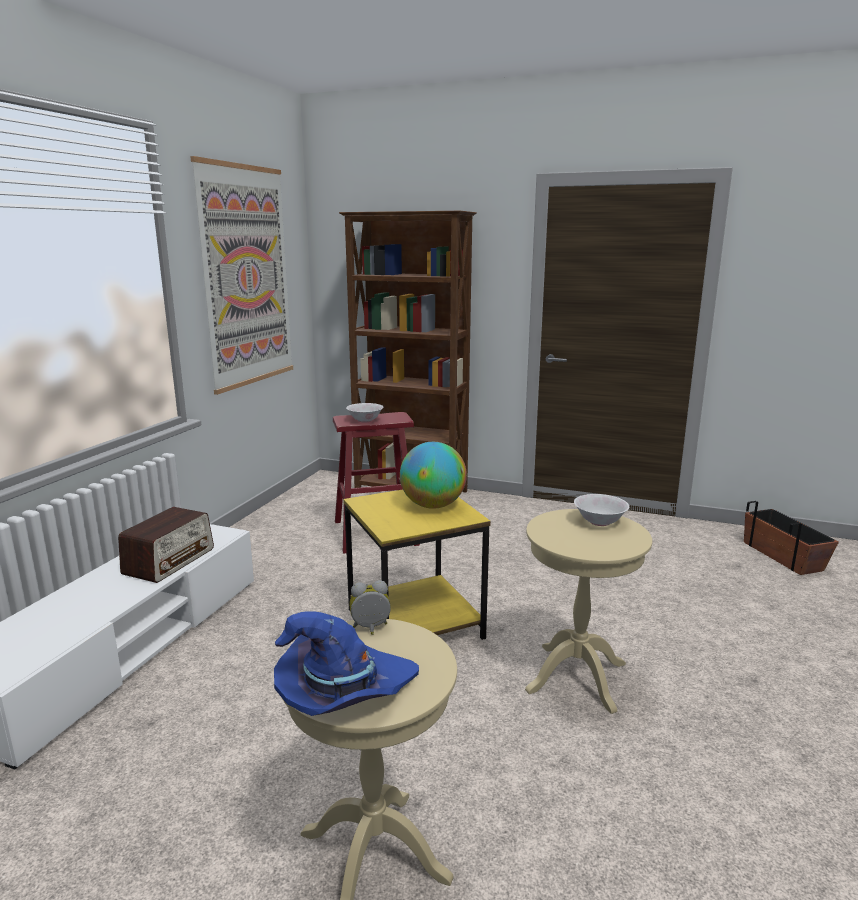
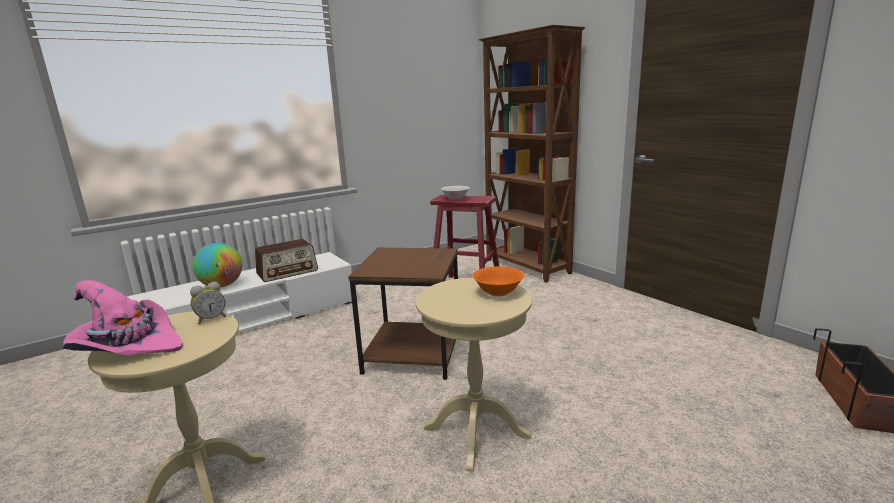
camera: 35 degrees right, 0 degrees up
(247, 277) = (412, 92): picture -> none
(343, 691) = (128, 346): blue hat -> pink hat
(370, 629) = (211, 319): alarm clock -> alarm clock turned 120 degrees clockwise
(417, 623) = (414, 354): yellow side table -> brown side table
(433, 506) = (422, 261): globe -> globe (222, 286)
(599, 522) = (497, 292): white bowl -> orange bowl

